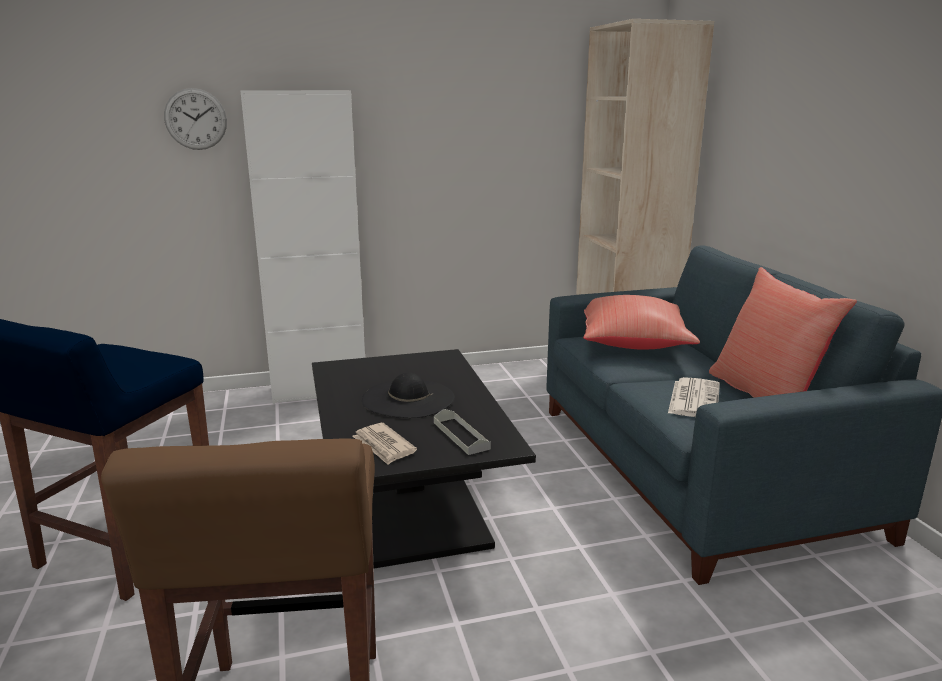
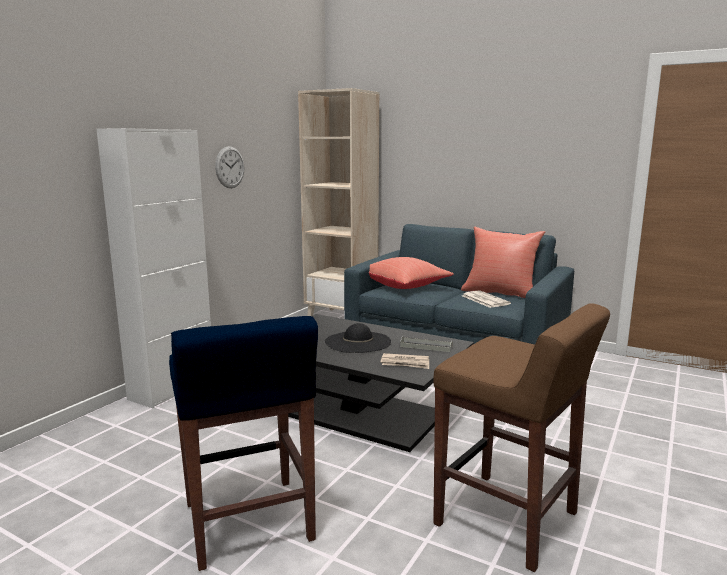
camera: 45 degrees left, 5 degrees down
(195, 119) = (53, 155): wall clock -> wall clock (230, 167)

